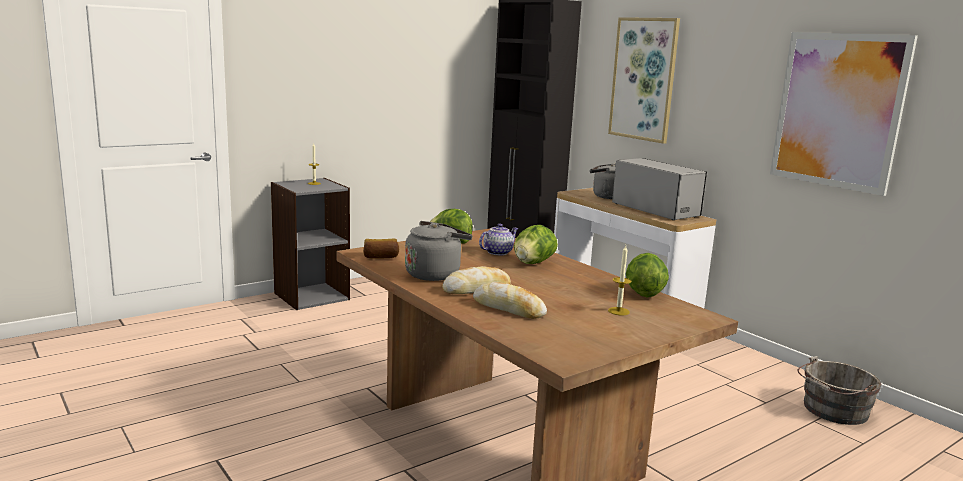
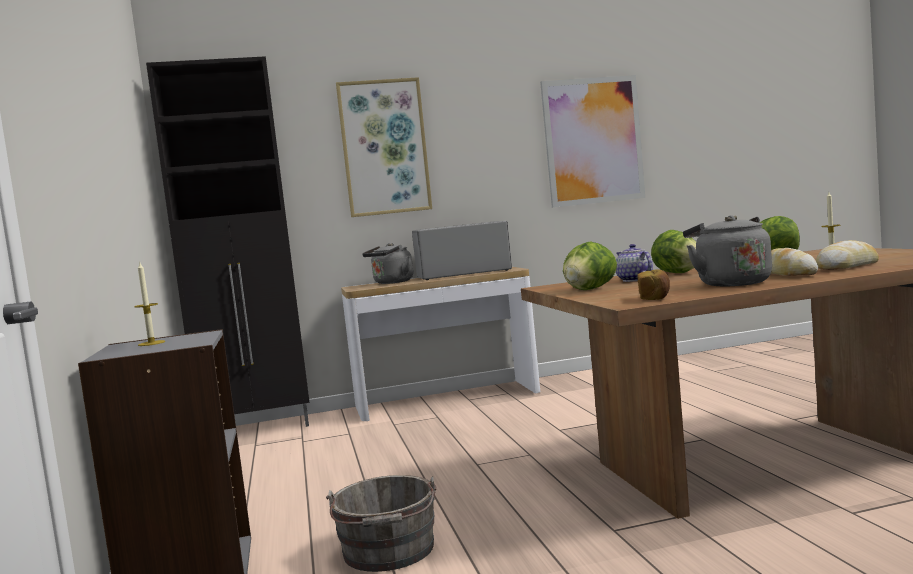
camera: 65 degrees left, 10 degrees down
(833, 410) = (697, 365): grey bucket -> grey bucket (389, 552)

